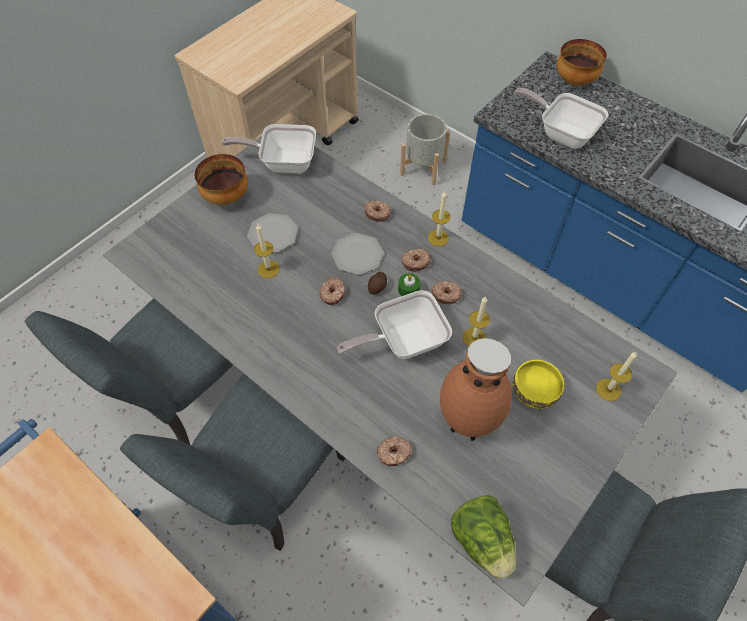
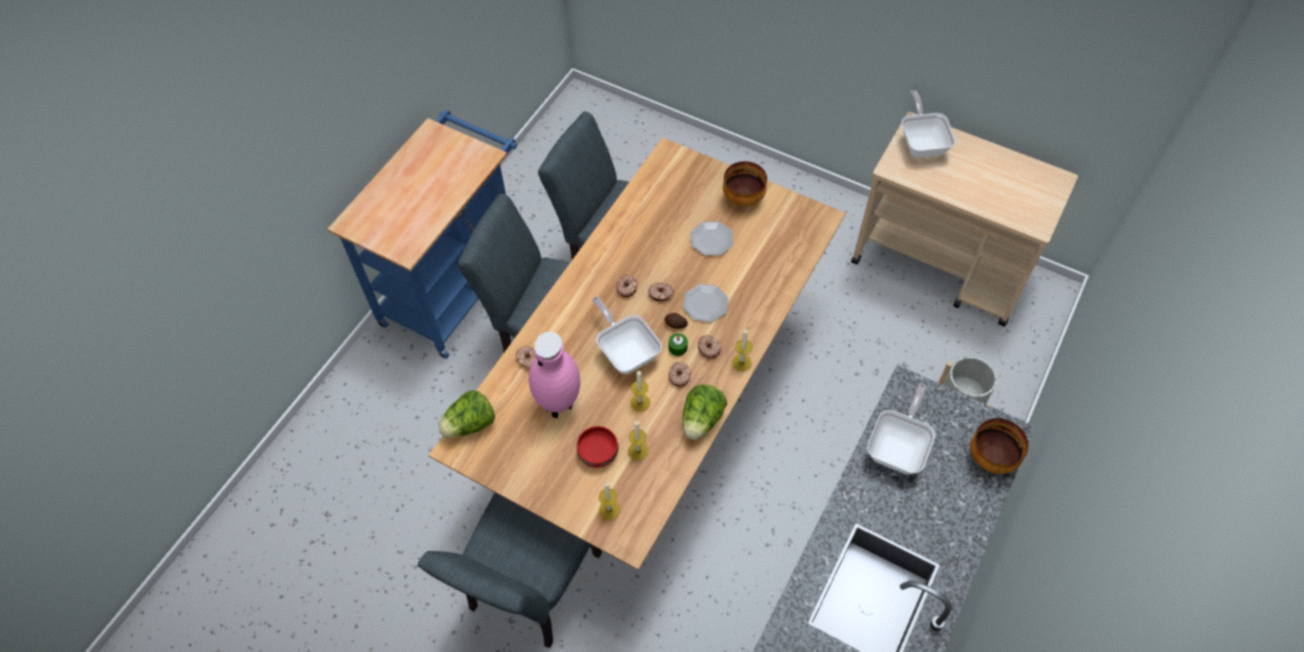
camera: 80 degrees right, 0 degrees up
(268, 269) = (674, 245): candle -> candle (638, 451)
(283, 162) = (797, 228): frying pan -> frying pan (922, 143)
(373, 395) = (653, 406): grey dining table -> brown dining table
(377, 213) = (757, 311): donut -> donut (627, 288)
(467, 423) = (560, 405): brown vase -> pink vase
(503, 284) = (702, 420): none -> lettuce
(535, 389) = (599, 453): yellow bowl -> red bowl

